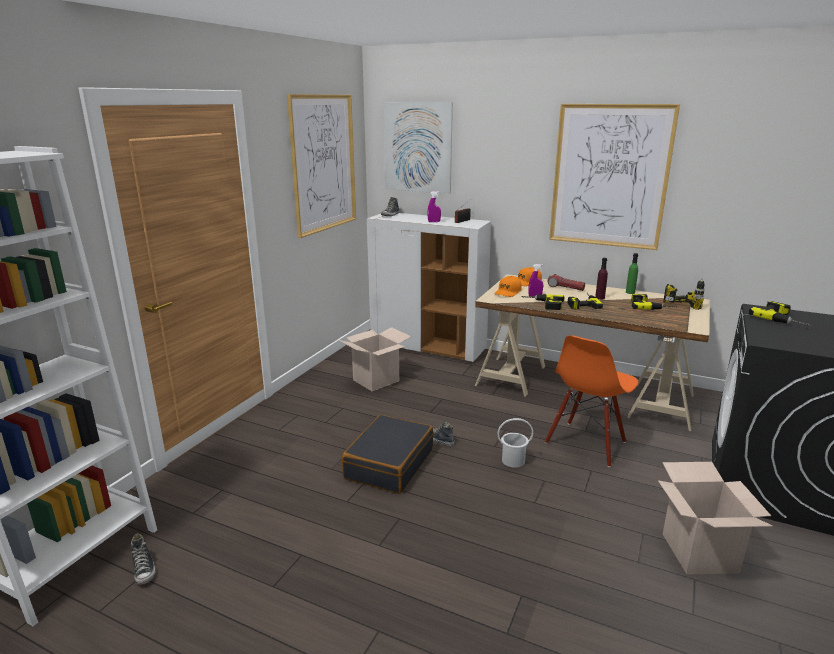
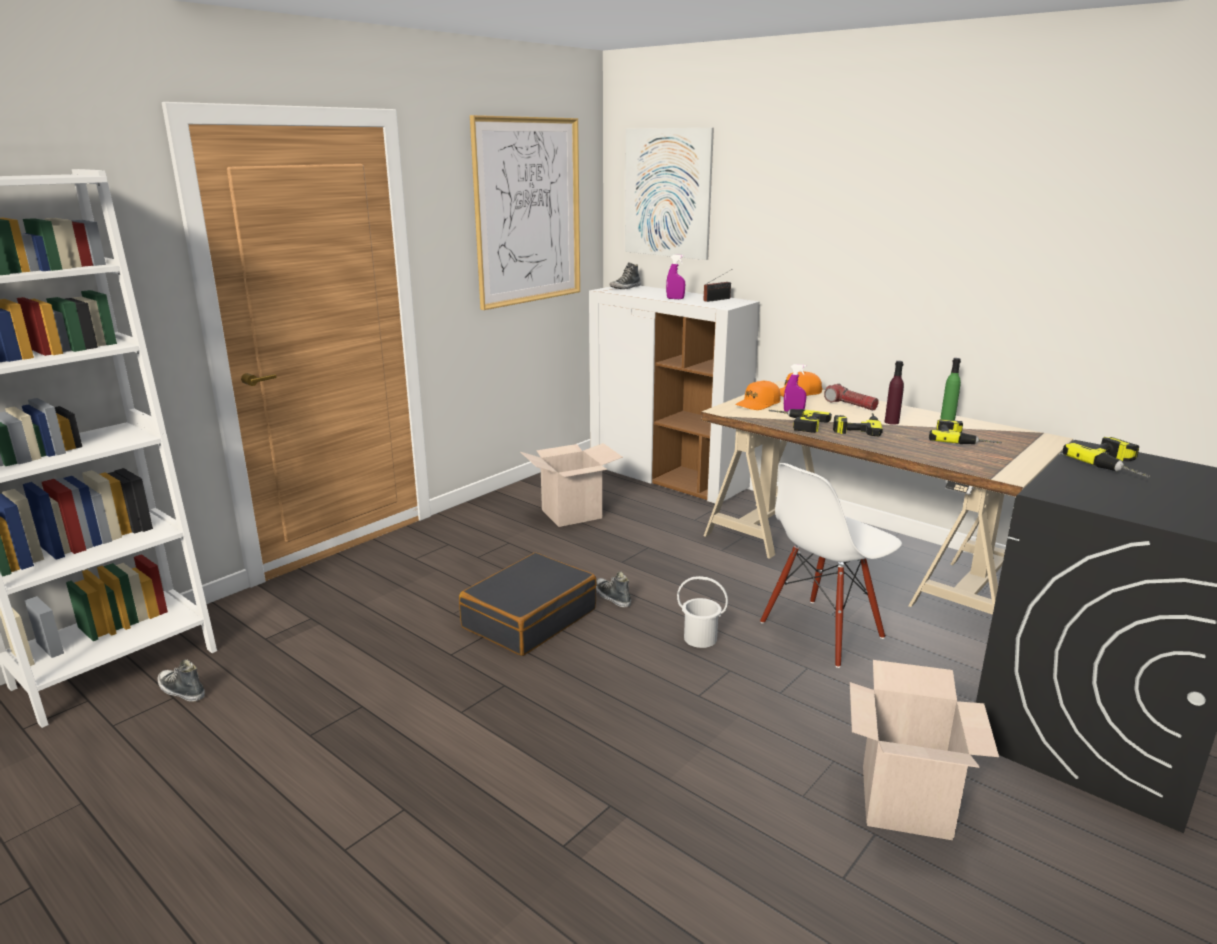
camera: 15 degrees right, 0 degrees up
(144, 569) = (181, 690): shoe -> shoe turned 135 degrees clockwise
(586, 443) = (822, 631): orange chair -> white chair
(609, 176) = (927, 239): picture -> none
(684, 303) = (1023, 439): power drill -> none

